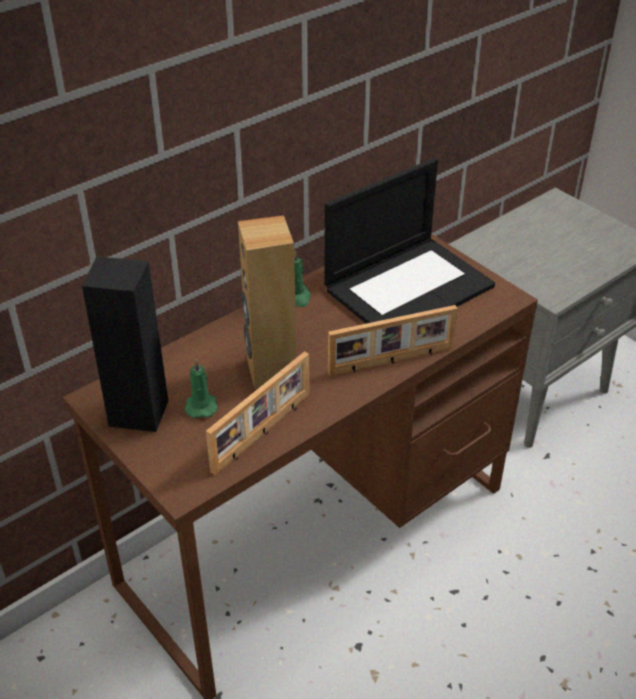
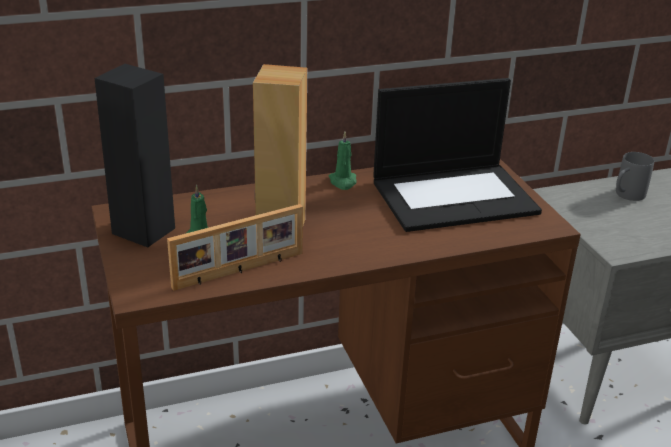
camera: 20 degrees right, 10 degrees down
(391, 361) = (398, 247): picture frame -> none
(531, 231) = (626, 196): none -> grey mug

